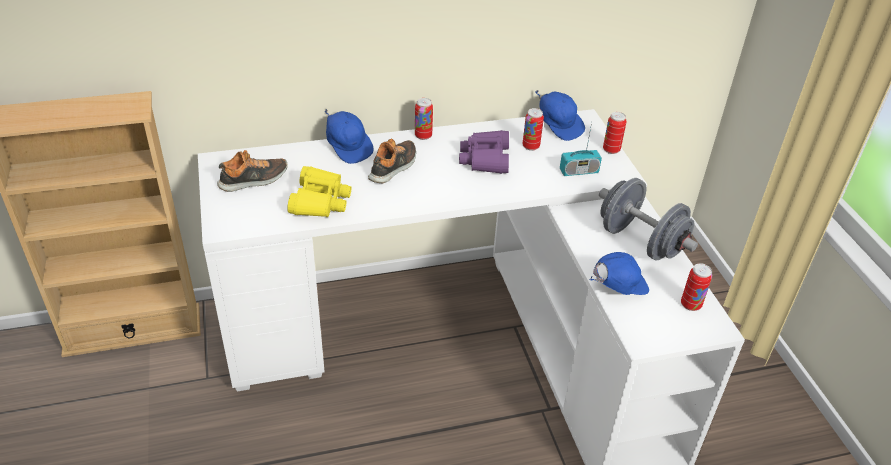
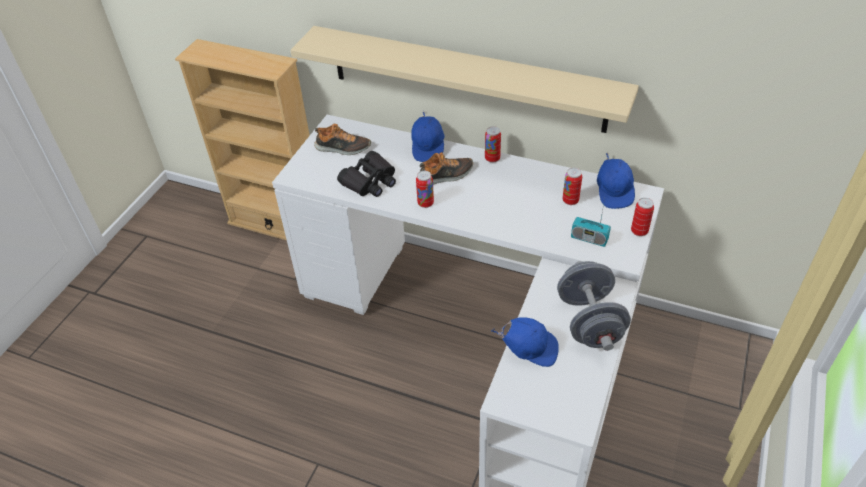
camera: 40 degrees right, 5 degrees up
(320, 201) = (370, 182): yellow binoculars -> black binoculars
(378, 54) = (466, 79): none -> beige shelf
(485, 159) = (522, 197): purple binoculars -> none
(690, 305) = (575, 394): can -> can (425, 203)

